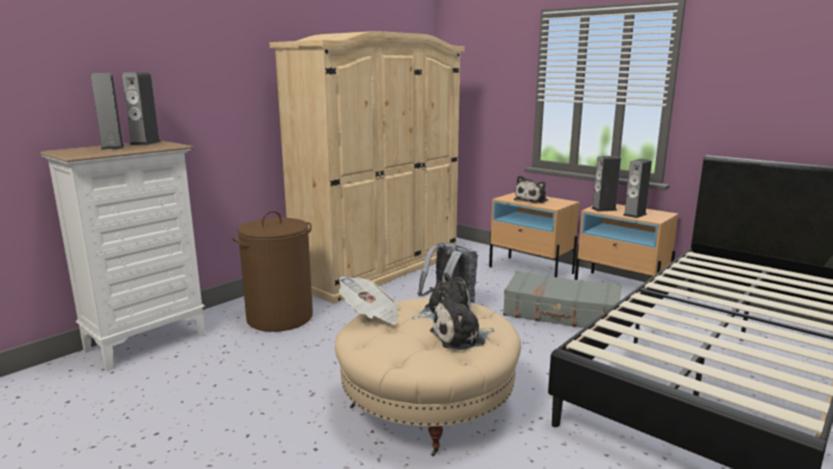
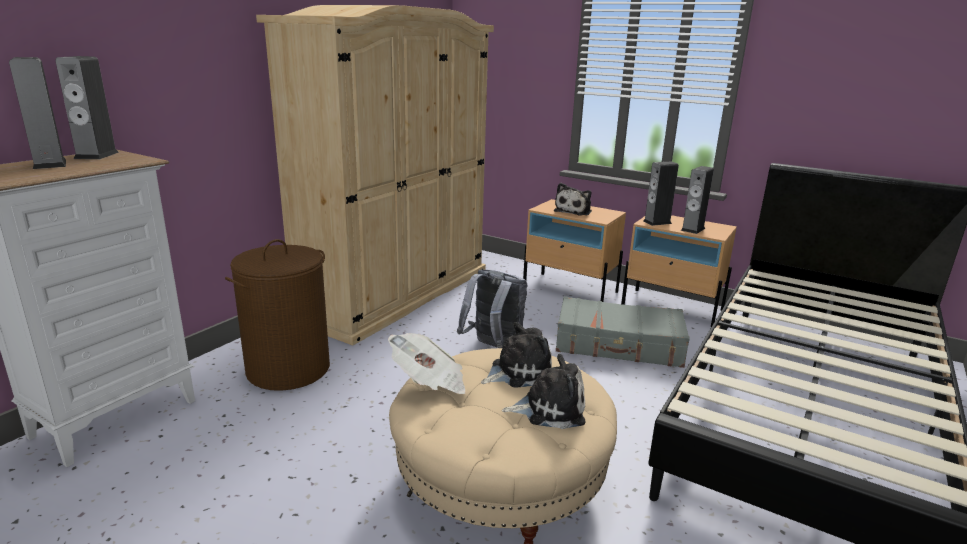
camera: 10 degrees left, 5 degrees up
(461, 337) = (549, 408): plush toy -> plush toy turned 150 degrees counterclockwise

